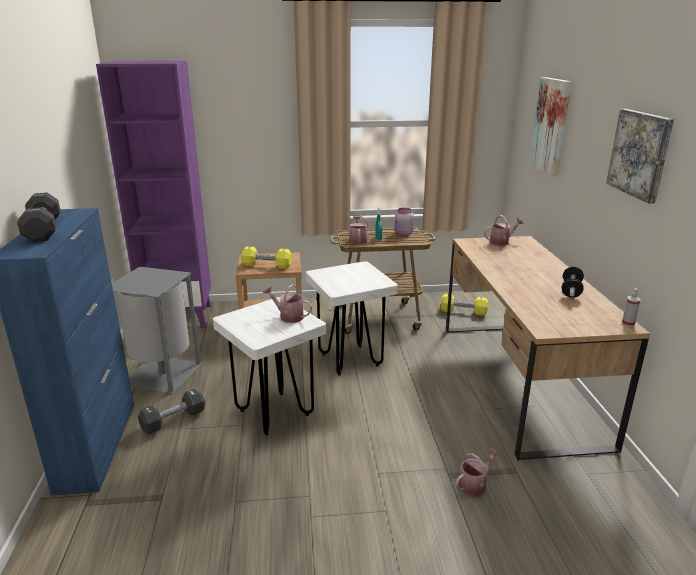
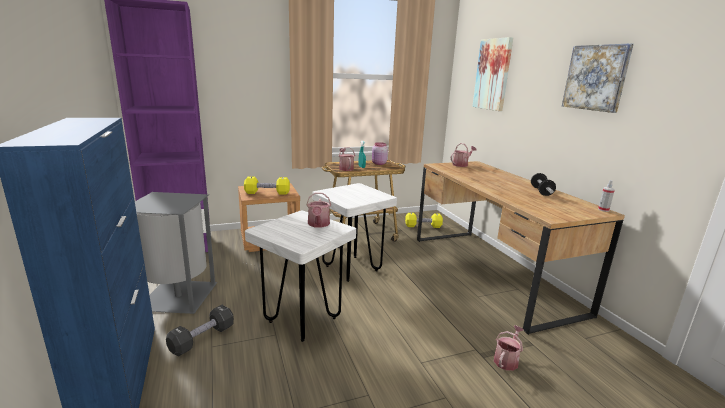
camera: 15 degrees left, 5 degrees down
(43, 230) = (64, 128): black dumbbell -> none
(288, 316) = (318, 224): watering can -> watering can turned 105 degrees counterclockwise

